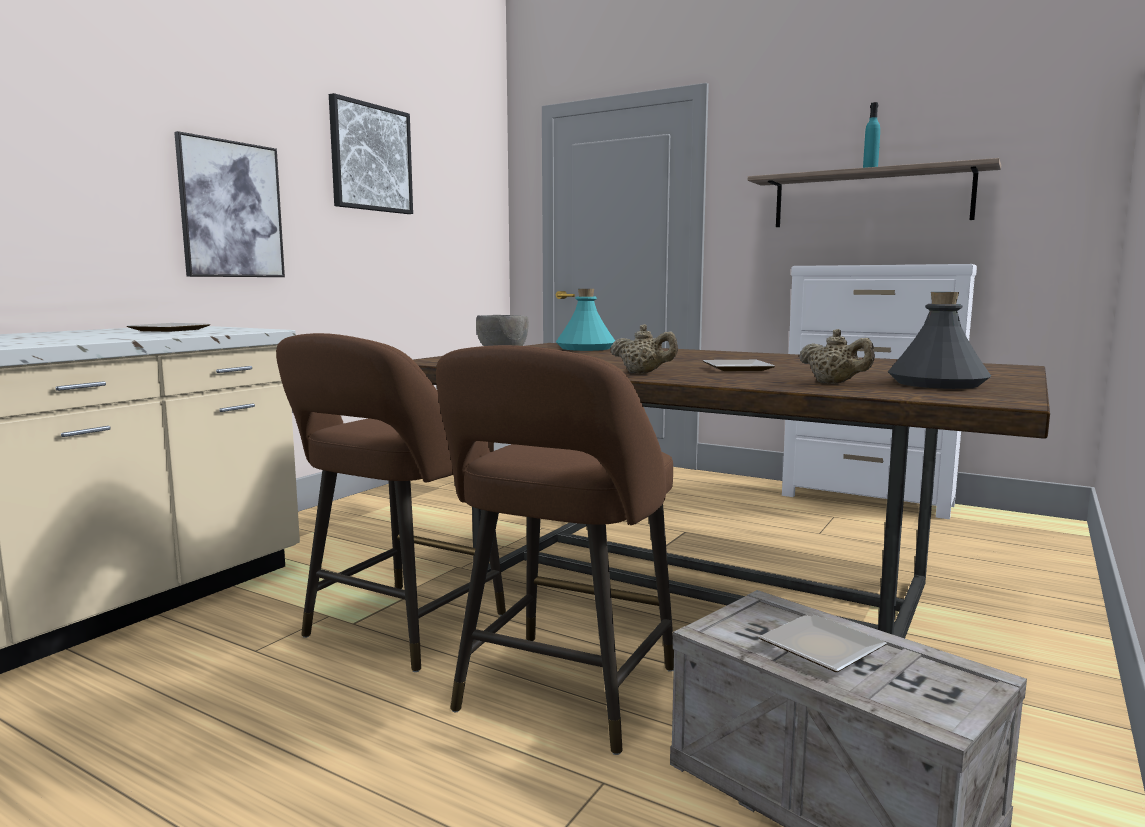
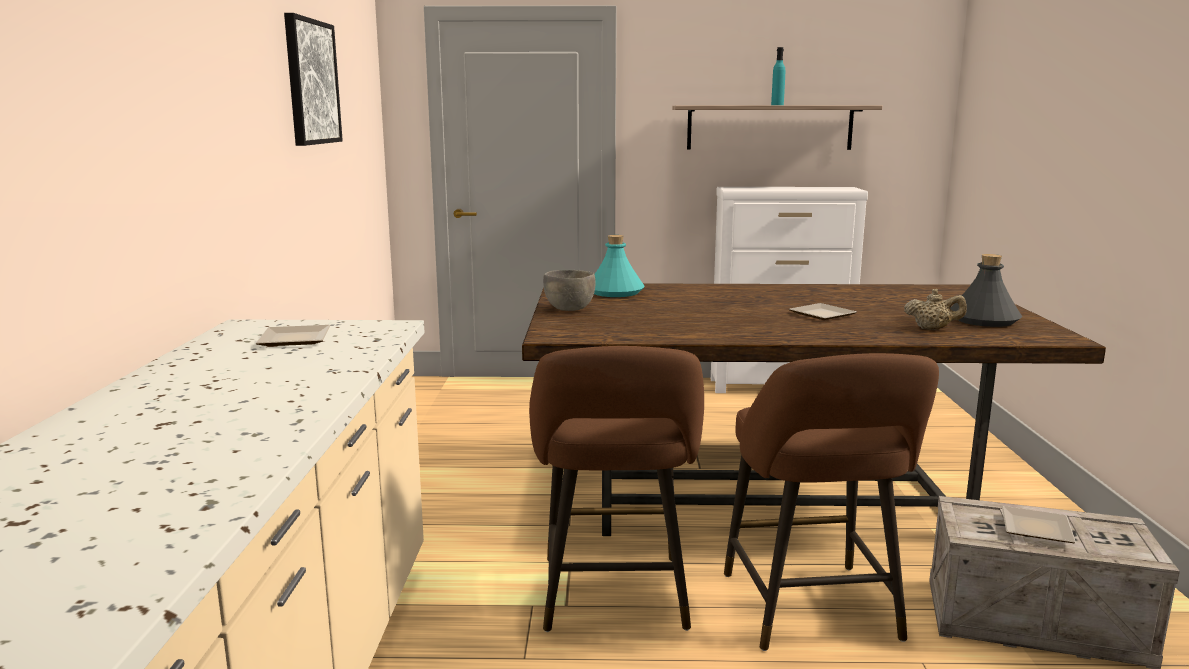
camera: 30 degrees left, 5 degrees up
(231, 210) = (239, 170): picture -> none
(643, 373) = (782, 332): beige teapot -> none

